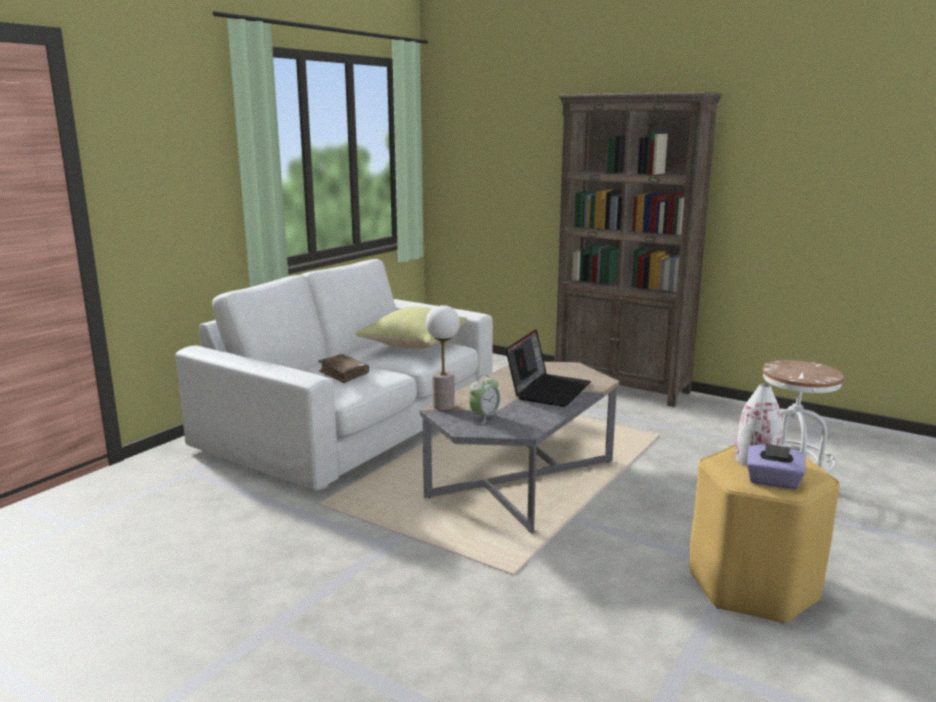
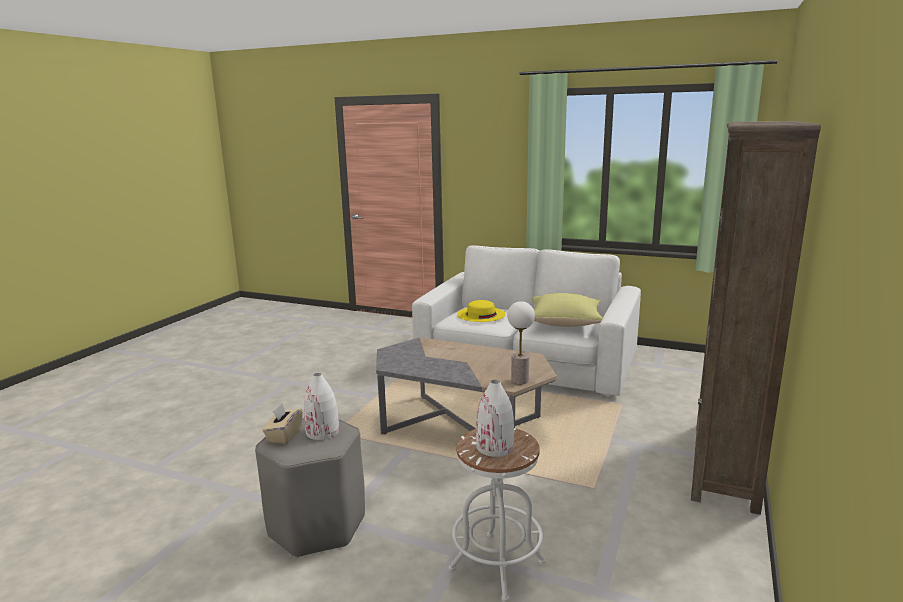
camera: 80 degrees right, 0 degrees up
(344, 374) = (481, 314): brown book -> yellow hat
(443, 406) = (426, 342): table lamp -> table lamp (519, 380)
(484, 417) = (410, 353): alarm clock -> none
(548, 390) = (474, 368): laptop -> none
(753, 586) = (316, 526): yellow stool -> grey stool
(773, 481) = (284, 435): purple tissue box -> beige tissue box
(806, 371) = (495, 447): none -> white vase

